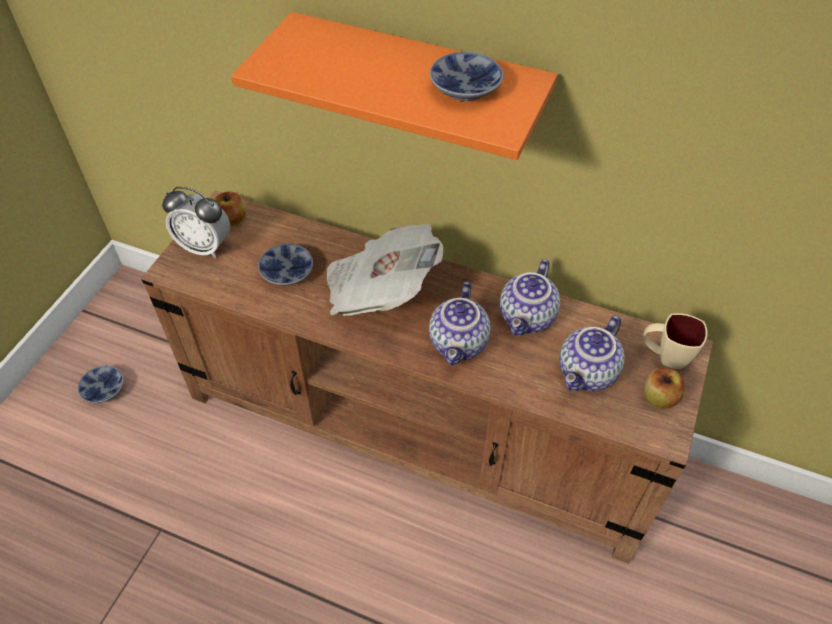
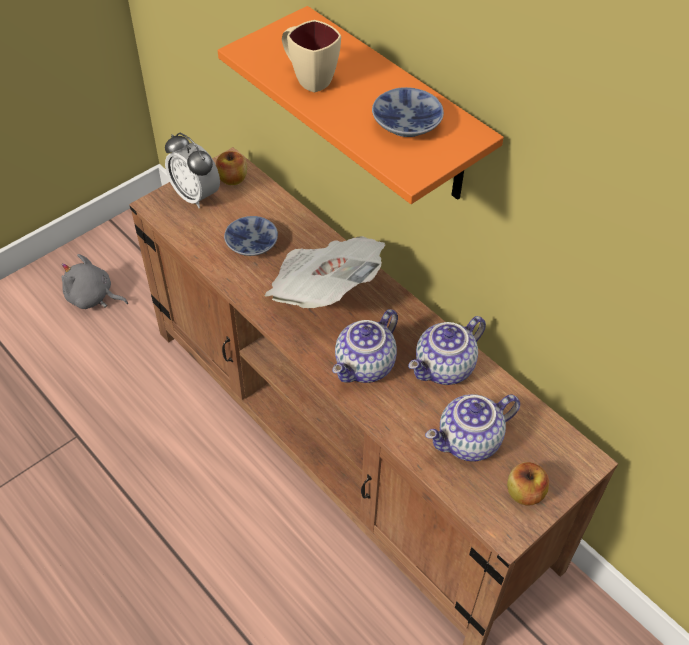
camera: 25 degrees right, 0 degrees up
(105, 390) = (92, 297): bowl -> grey plush toy
(664, 357) = (556, 458): beige mug -> beige mug (308, 79)

